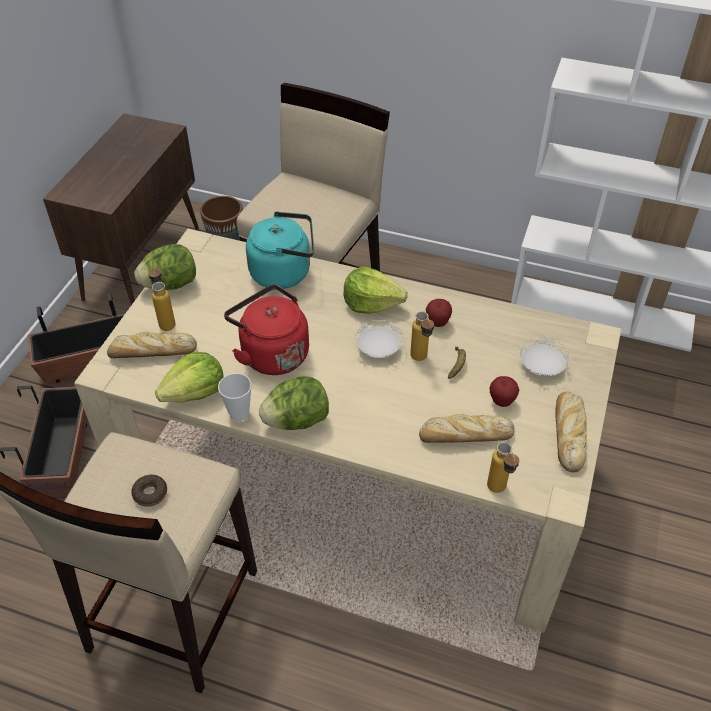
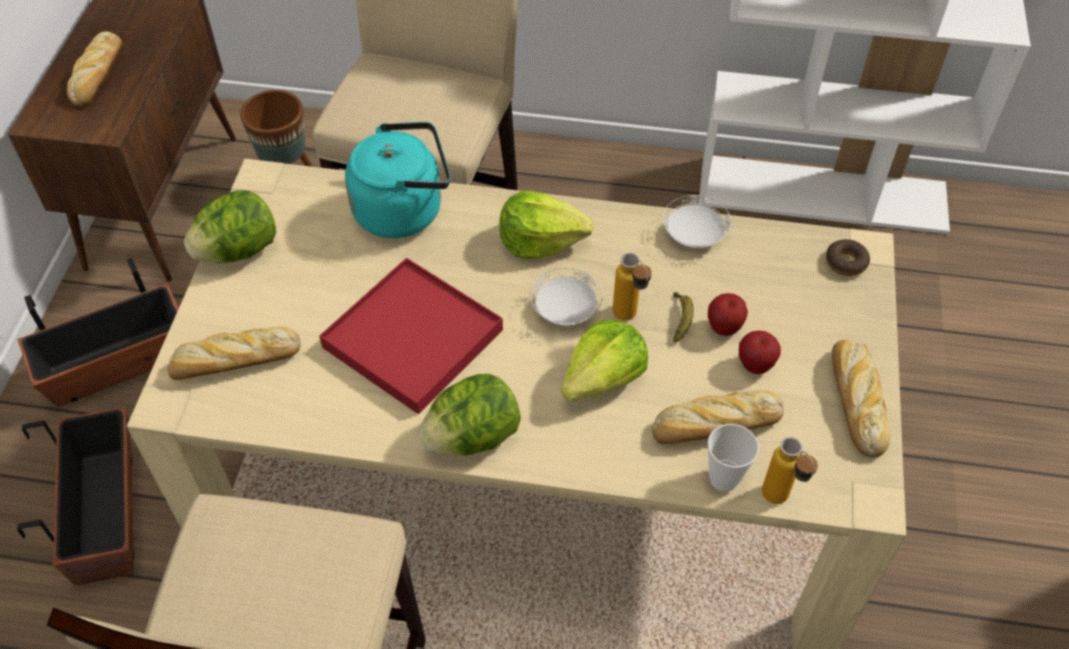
camera: 10 degrees left, 5 degrees up
(107, 169) = (97, 75): none -> bread
(150, 493) = (281, 583): donut -> donut (846, 262)
(166, 321) = (244, 309): bottle -> none
(195, 393) = (314, 416): lettuce -> lettuce (603, 378)
(239, 413) = (386, 438): cup -> cup (724, 479)
(271, 353) = (413, 338): red kettle -> red tray
(437, 323) = (640, 259): apple -> apple (724, 328)
(542, 366) = (798, 305): white plate -> white plate (694, 234)

